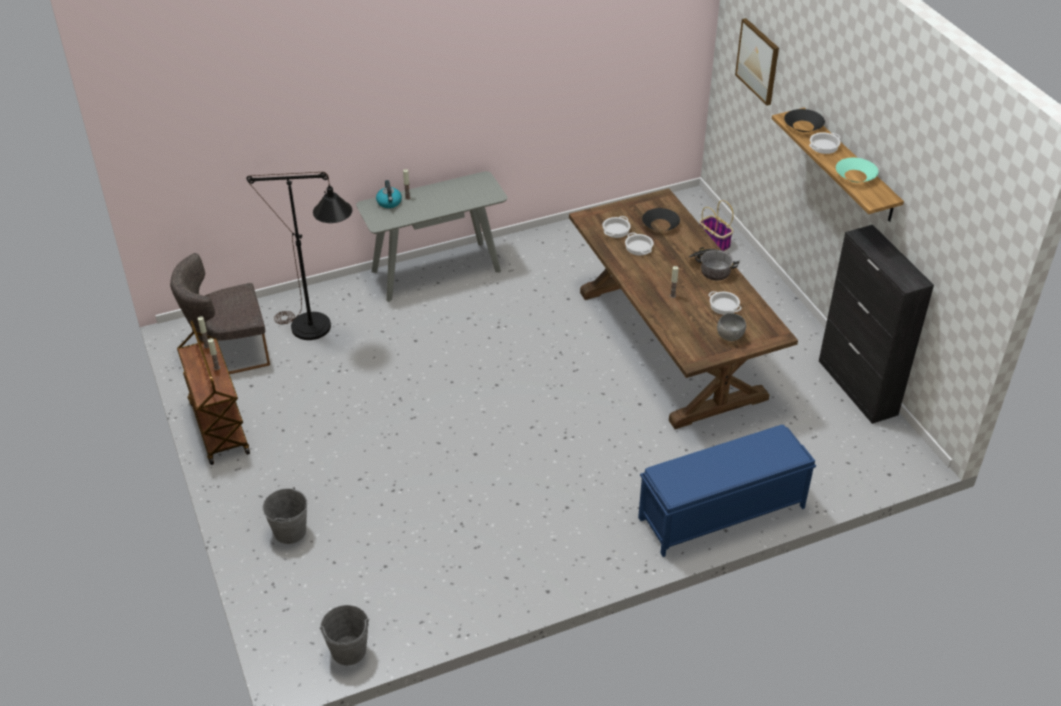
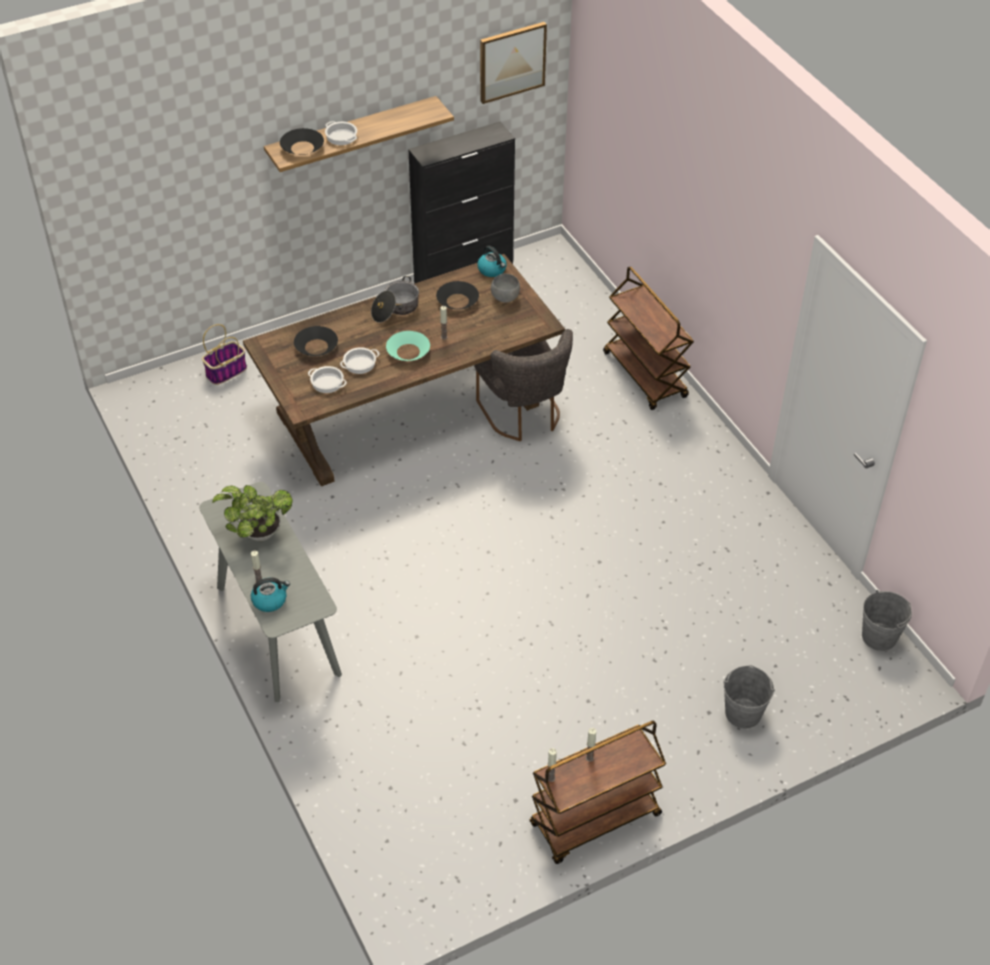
camera: 95 degrees left, 5 degrees up
(229, 352) = (452, 840): grey chair -> grey chair (524, 416)
(321, 330) = (402, 740): black floor lamp -> none
(455, 196) = (257, 533): none -> potted plant
(720, 513) = (645, 375): blue bench -> brown cart
(723, 306) = (457, 301): cooking pot -> black bowl
(758, 61) = (165, 171): picture -> picture (512, 61)
(771, 330) = (492, 270): none -> kettle
(855, 176) = (395, 120): turquoise bowl -> turquoise bowl (408, 351)

